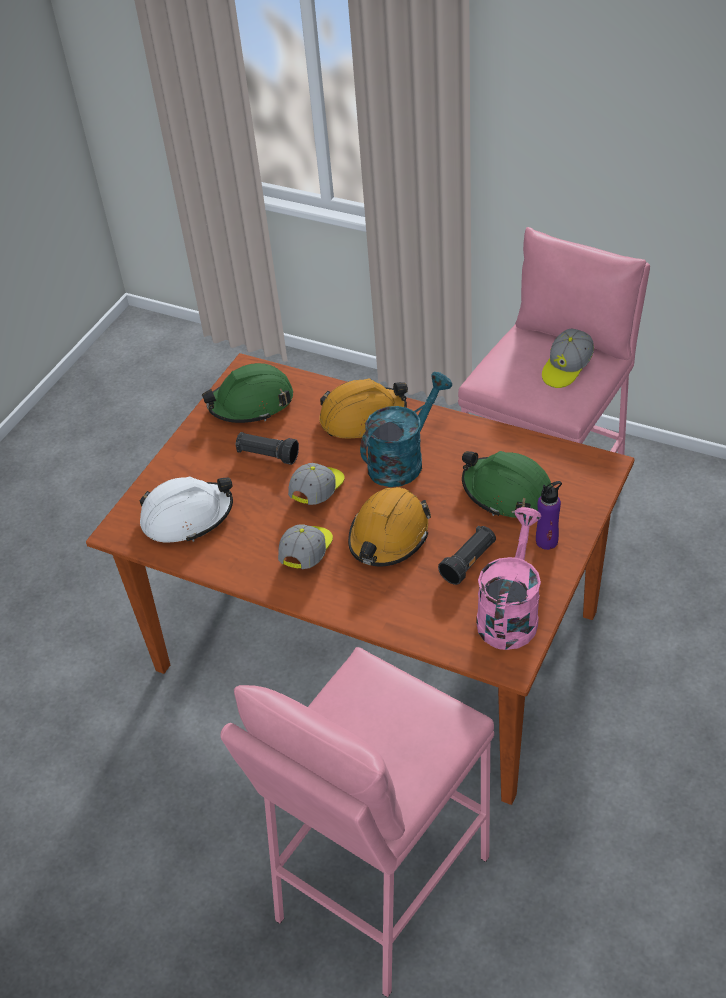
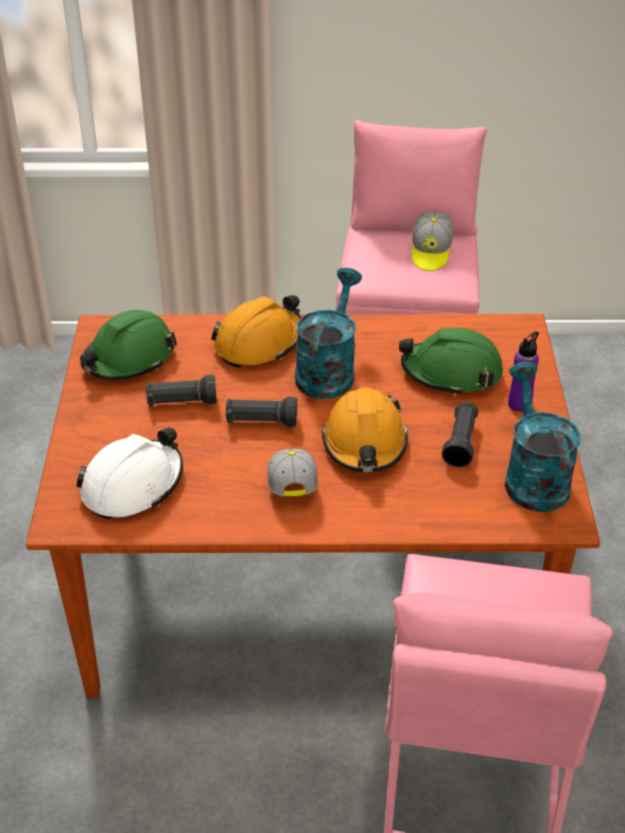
camera: 30 degrees left, 5 degrees down
(318, 491) = (261, 421): cap -> black flashlight
(509, 613) = (532, 476): pink watering can -> turquoise watering can

